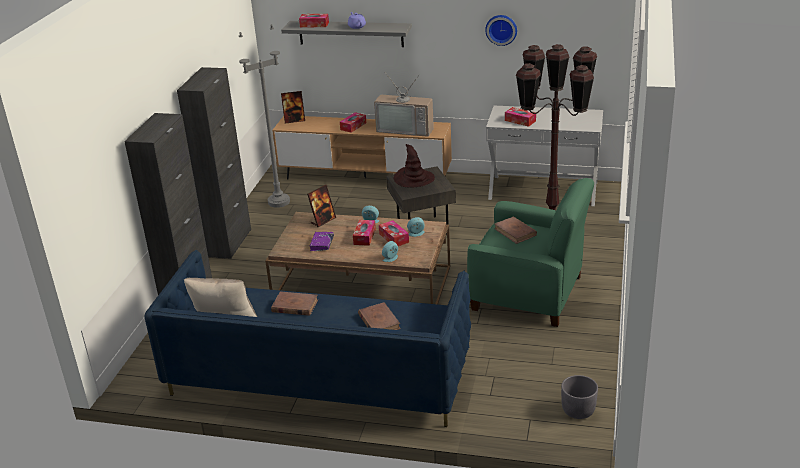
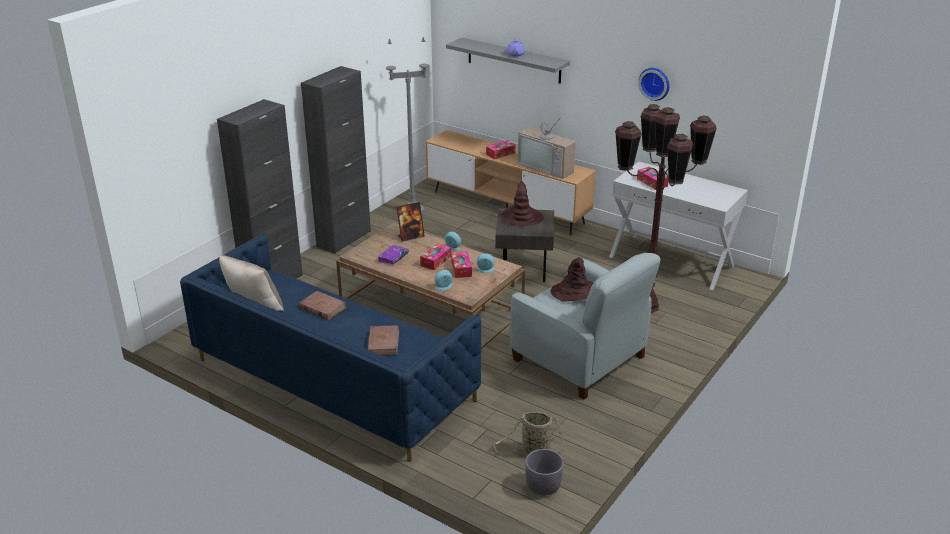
camera: 20 degrees right, 0 degrees up
(294, 120) = (452, 136): picture frame -> none
(314, 25) = (479, 45): tissue box -> none
(515, 232) = (575, 292): brown book -> brown hat
(529, 293) = (580, 359): green armchair -> grey armchair
(547, 383) = (533, 450): none -> basket

